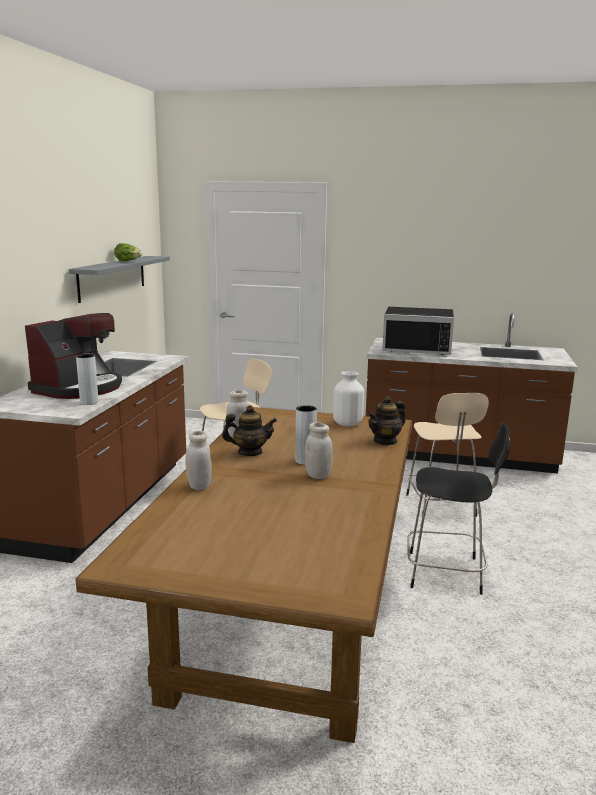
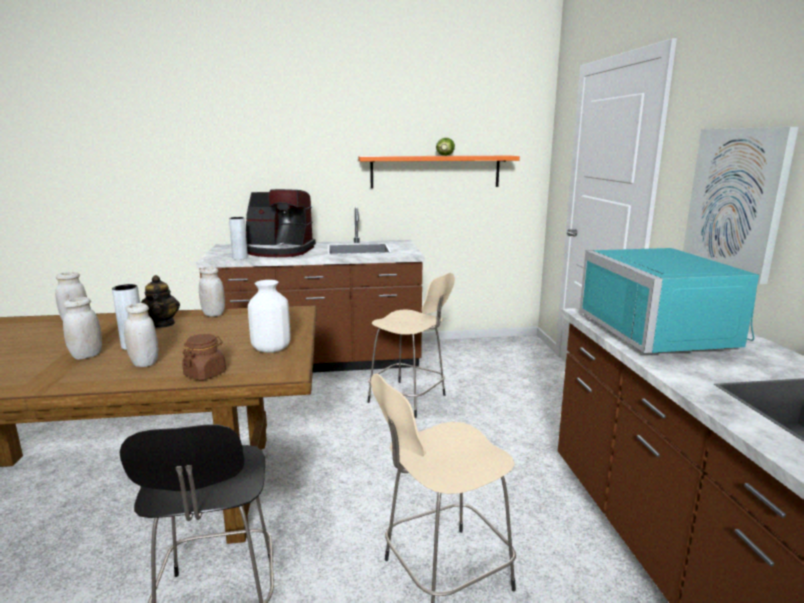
camera: 70 degrees right, 0 degrees up
(112, 277) = (435, 171): grey shelf -> orange shelf
(351, 457) = (144, 363): none -> white jar
(385, 441) = (205, 374): teapot -> brown jar
(398, 277) = (735, 201): none -> picture
(417, 348) = (664, 332): black microwave -> turquoise microwave

